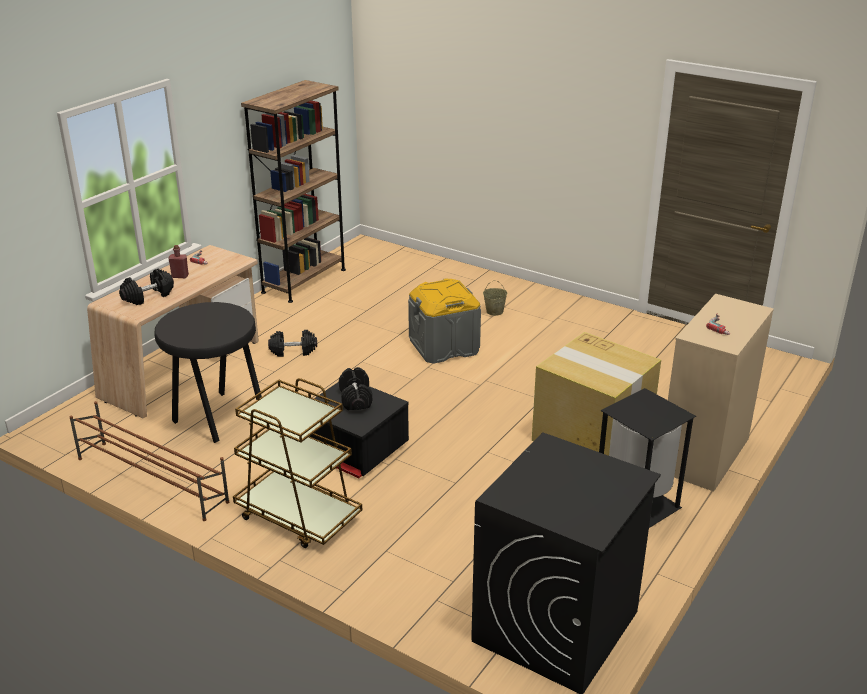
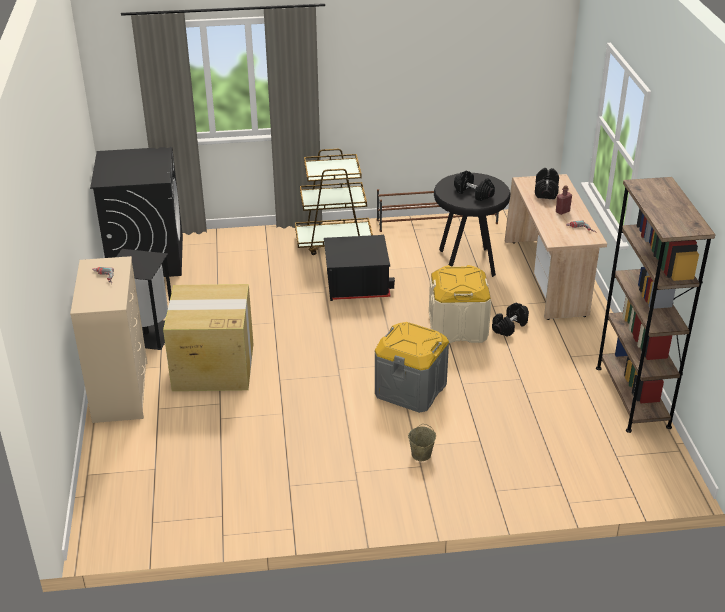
camera: 140 degrees right, 5 degrees up
(333, 369) = (457, 327): none -> beige storage box
(355, 398) = (361, 254): black dumbbell -> black dumbbell (474, 193)

